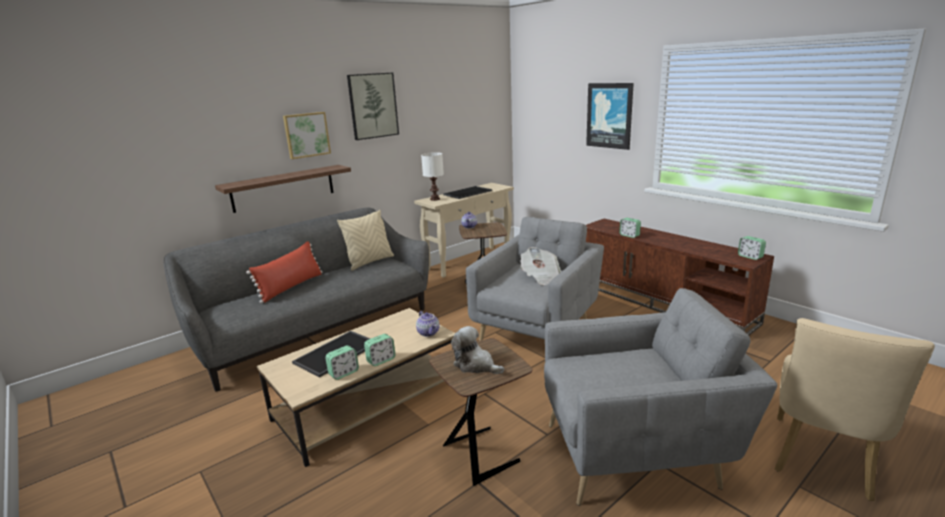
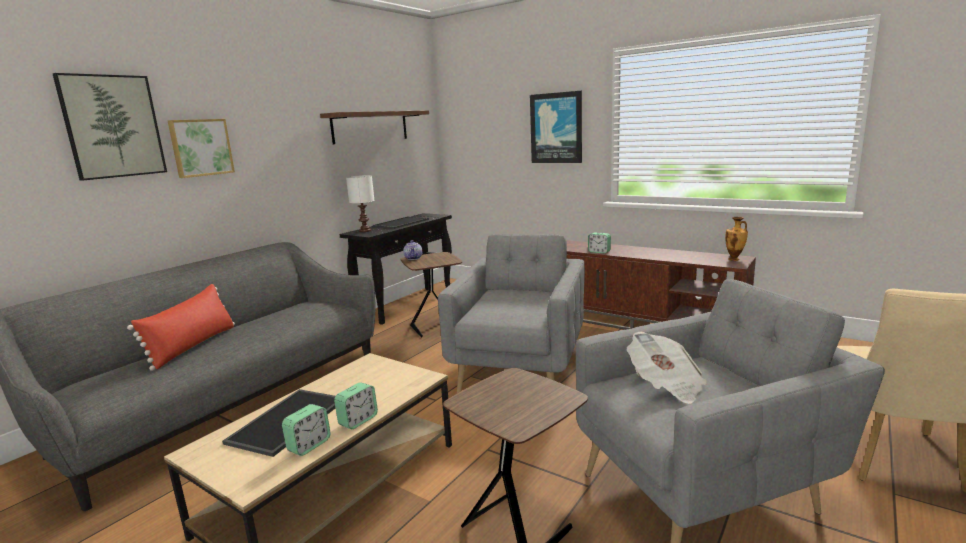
camera: 15 degrees left, 5 degrees down
(283, 188) = (171, 217): shelf -> shelf (370, 127)
(369, 262) = (296, 307): beige pillow -> none
(373, 106) = (285, 116): picture -> picture (112, 126)
(429, 333) = (410, 378): teapot -> none
(469, 261) = (407, 305): beige console table -> black console table
(476, 365) = (511, 402): plush toy -> none
(540, 276) = (524, 299): newspaper -> newspaper (666, 385)
(750, 257) = (734, 259): alarm clock -> vase

